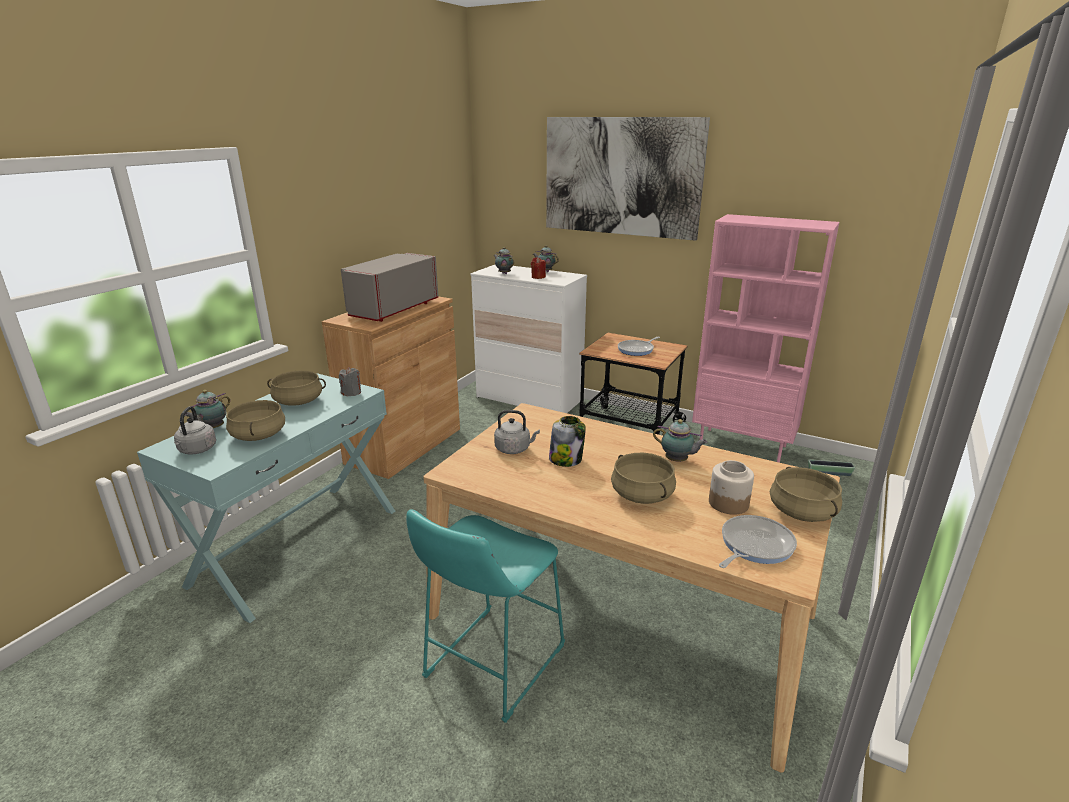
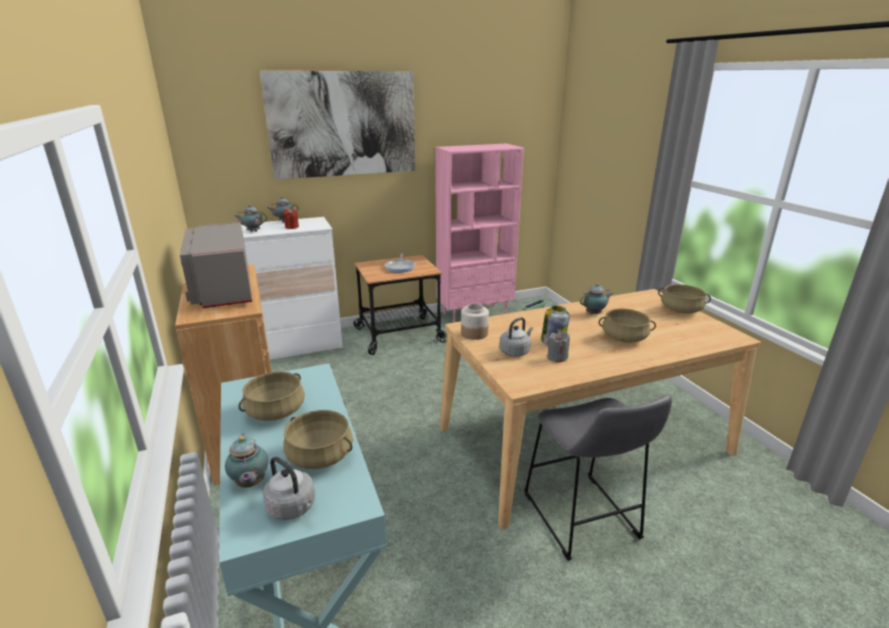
camera: 50 degrees left, 0 degrees up
(351, 393) = (307, 379): grey candle -> grey candle (557, 357)
(490, 666) = (583, 520): turquoise stool -> grey stool
(728, 503) = (655, 321): jar -> jar (474, 333)
(754, 545) = (703, 333): frying pan -> none

